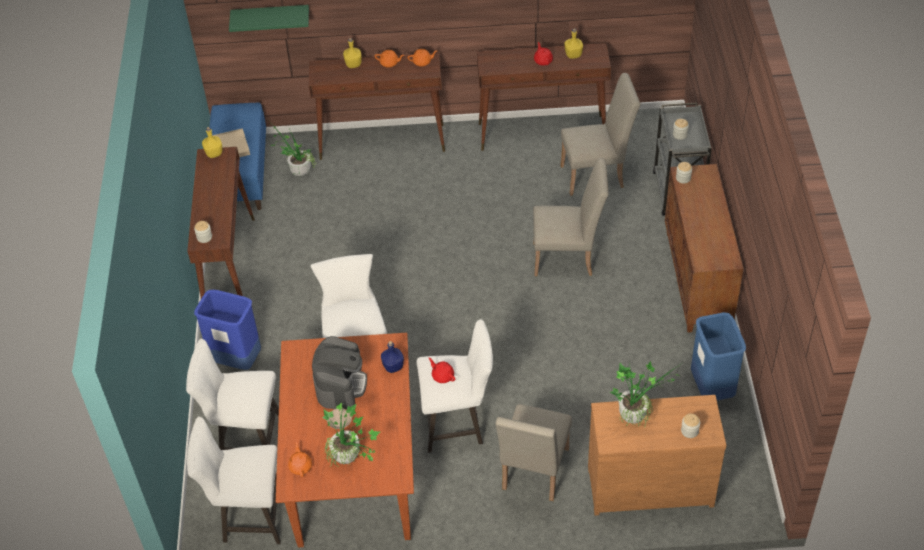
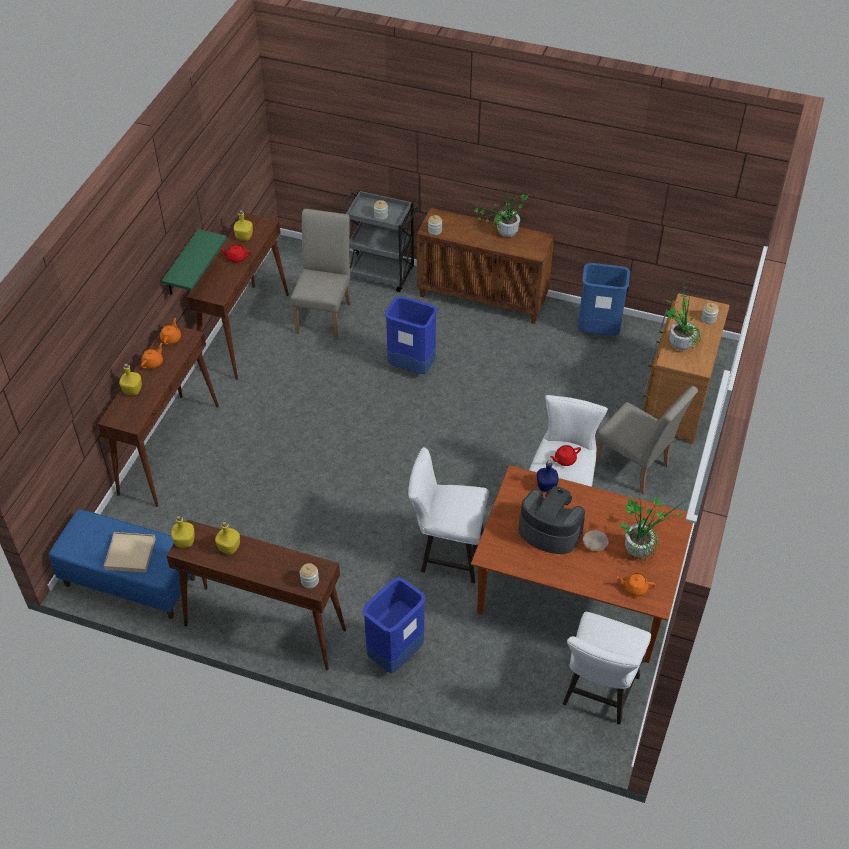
camera: 70 degrees left, 0 degrees up
(219, 179) = (229, 547): none -> yellow bottle
(246, 440) = (503, 672): white stool -> none
(271, 17) = (60, 406): green shelf -> green shelf (182, 264)
(297, 170) = (159, 530): potted plant -> potted plant (503, 235)
(568, 258) = (412, 366): beige chair -> blue trash can

